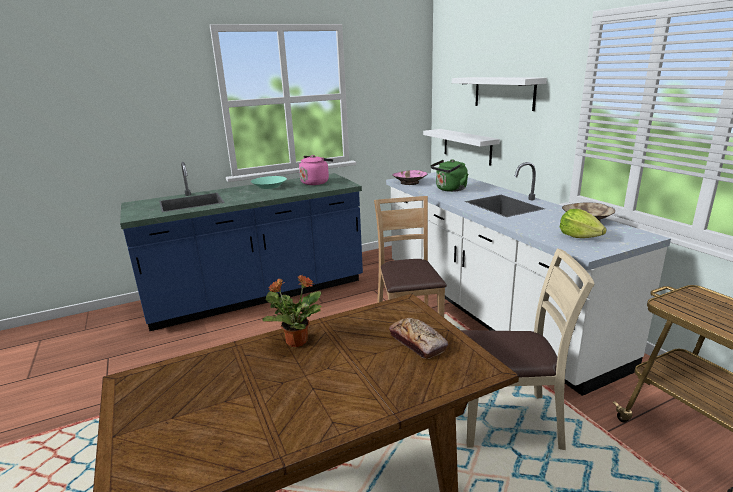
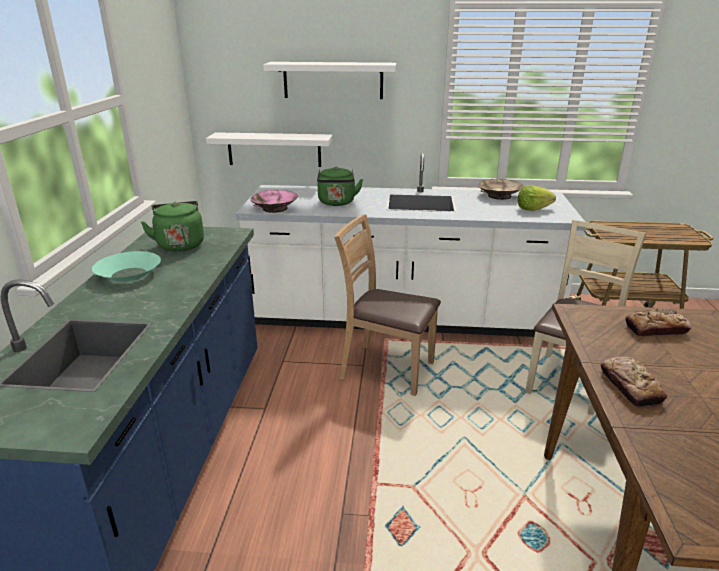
camera: 60 degrees left, 5 degrees up
(296, 341) = (630, 387): potted plant -> bread
(316, 182) = (180, 244): pink kettle -> green kettle

